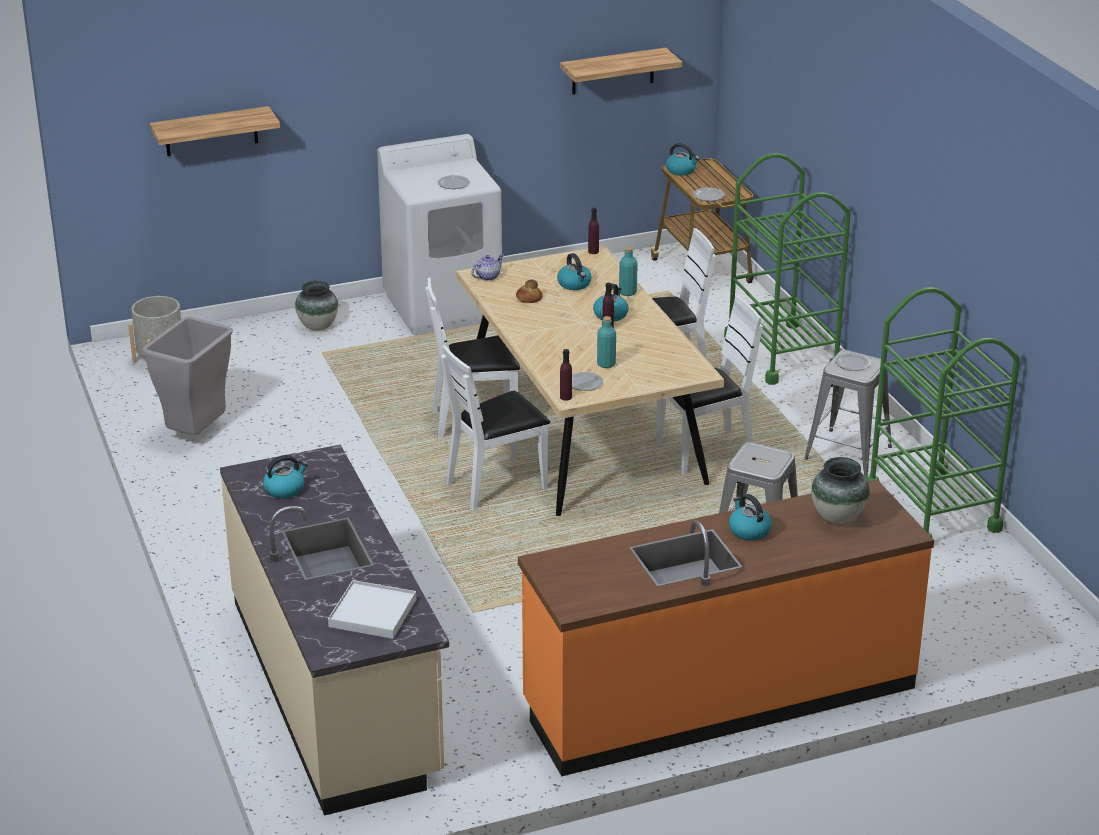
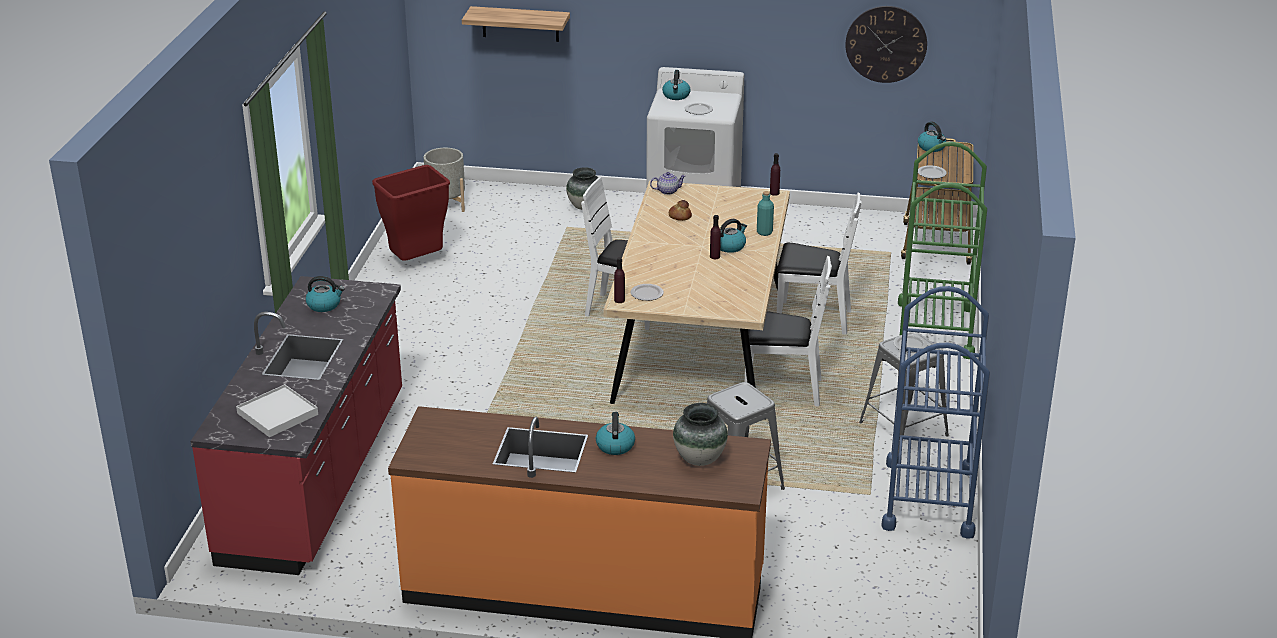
camera: 30 degrees right, 0 degrees up
(197, 434) = (417, 262): grey trash can -> red trash can
(336, 688) = (317, 477): beige counter -> red counter
(496, 485) = (590, 365): white chair -> none
(574, 284) = (729, 215): kettle -> kettle (676, 96)
(606, 364) = (681, 284): turquoise bottle -> none
(613, 71) = (886, 44): shelf -> wall clock
(932, 508) = (929, 498): green cart -> blue cart

